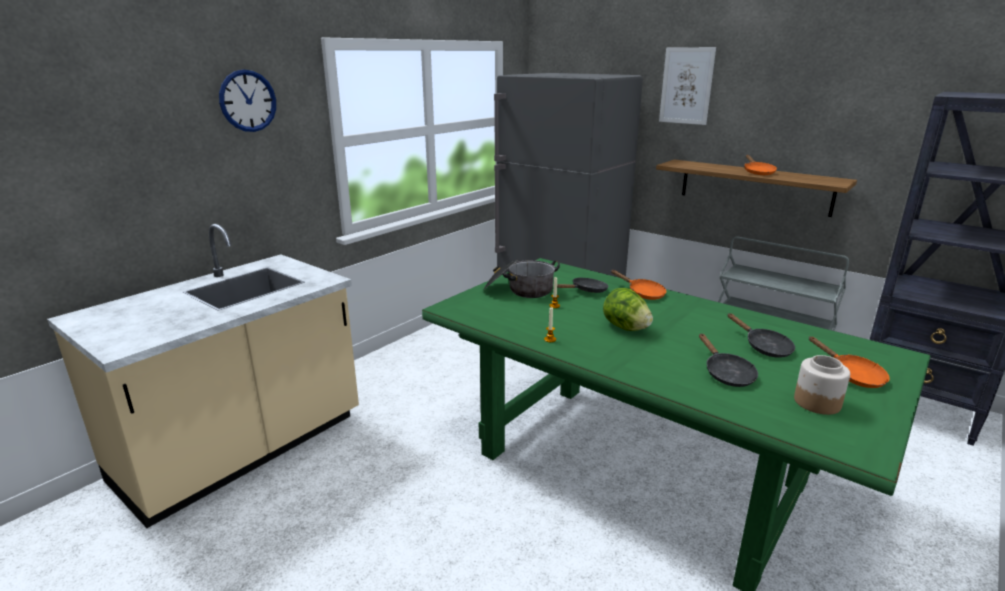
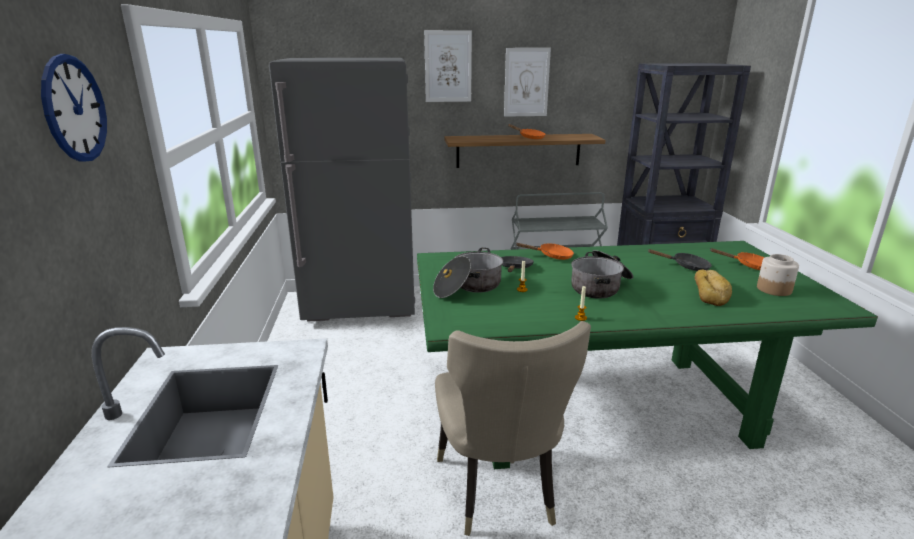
camera: 45 degrees left, 0 degrees up
(462, 469) = (499, 492): none -> beige chair
(625, 328) = (600, 286): lettuce -> cooking pot
(726, 374) = (710, 292): black frying pan -> bread
(774, 108) = (526, 82): none -> picture

